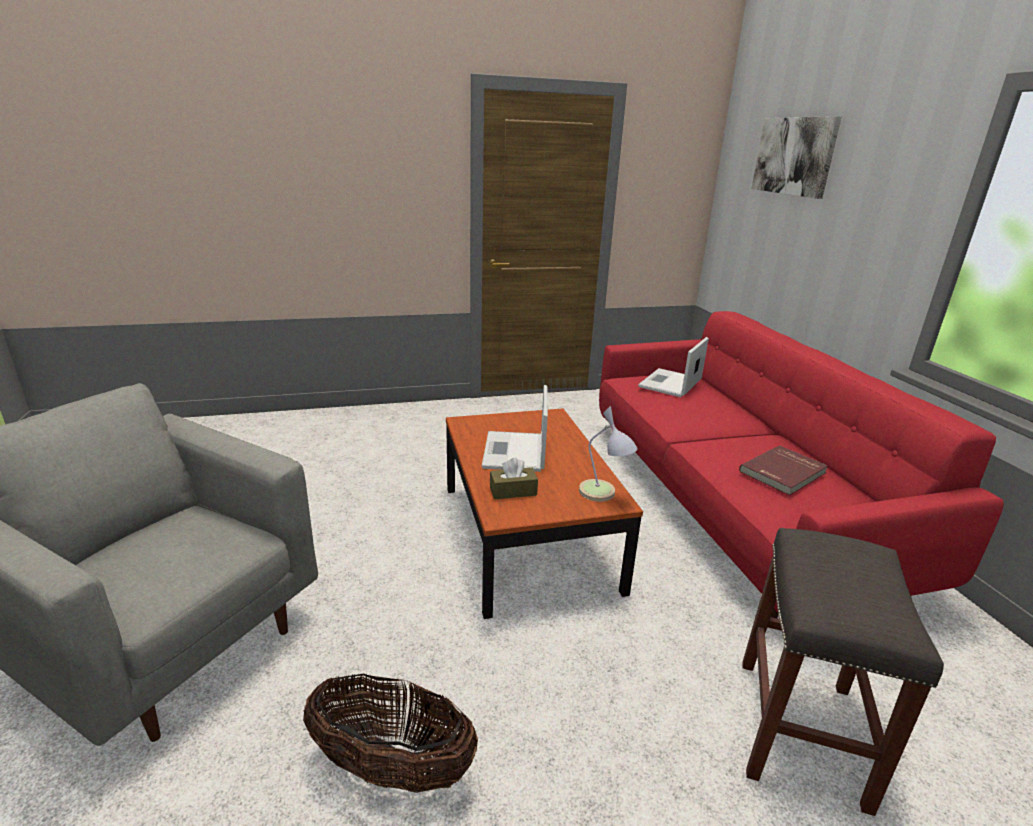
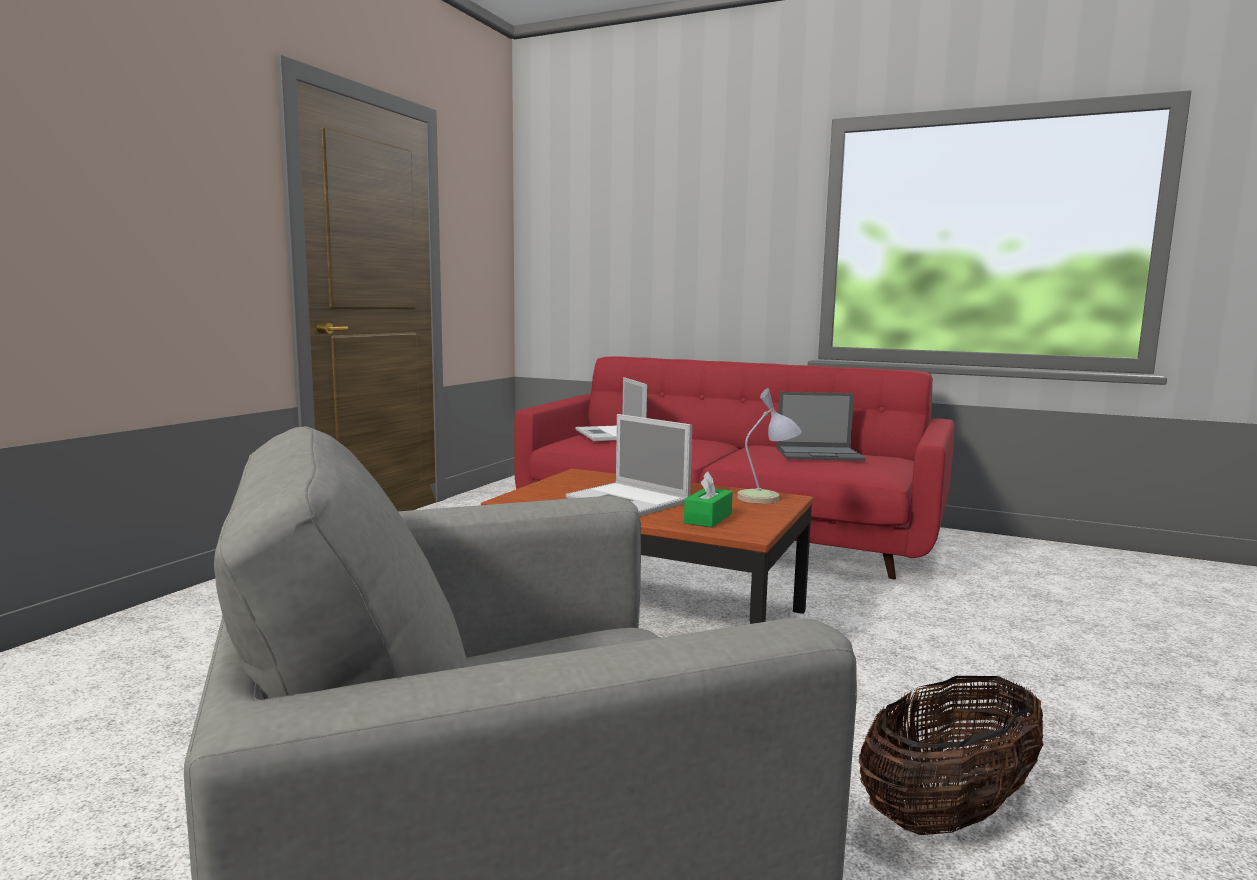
camera: 50 degrees left, 15 degrees down
(513, 491) = (708, 518): brown tissue box -> green tissue box
(784, 473) = (820, 454): red book -> laptop
(794, 156) = (628, 197): picture -> none
(801, 732) = (1021, 618): grey stool -> none

